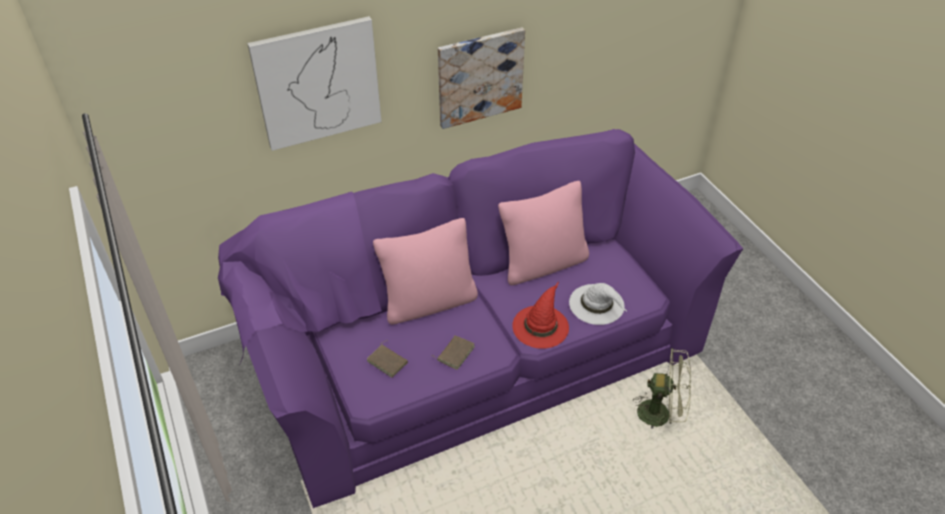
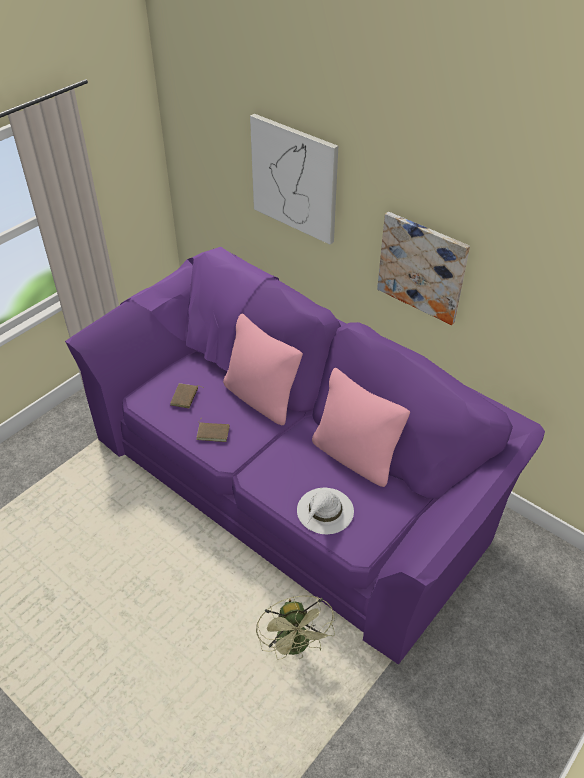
camera: 65 degrees right, 0 degrees up
(540, 325) = (273, 477): red hat -> none

